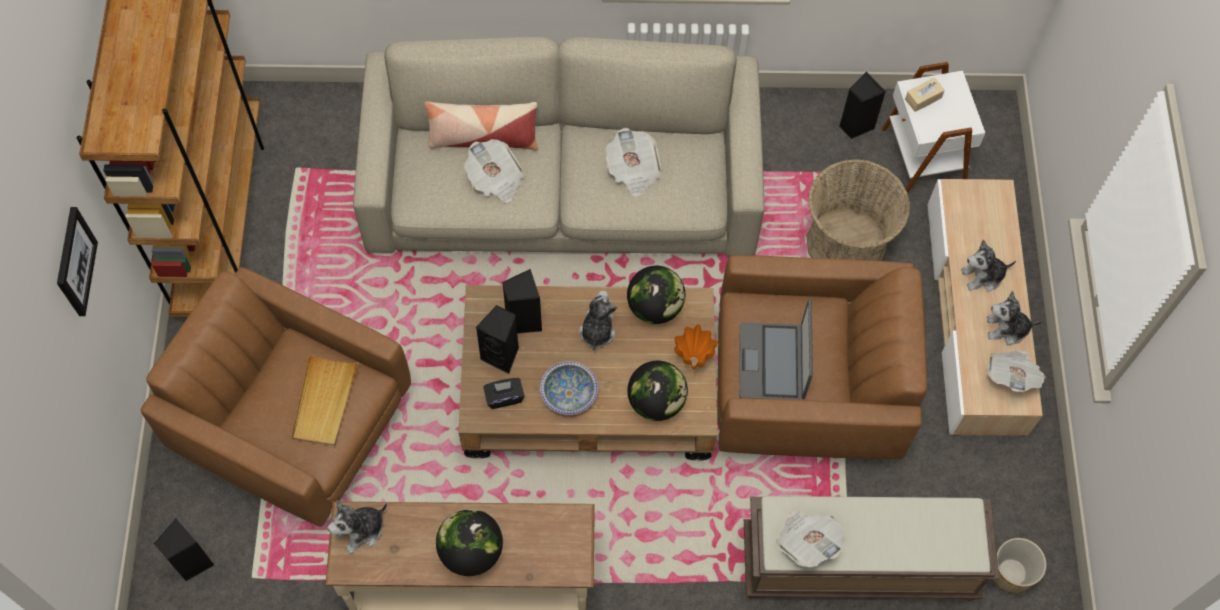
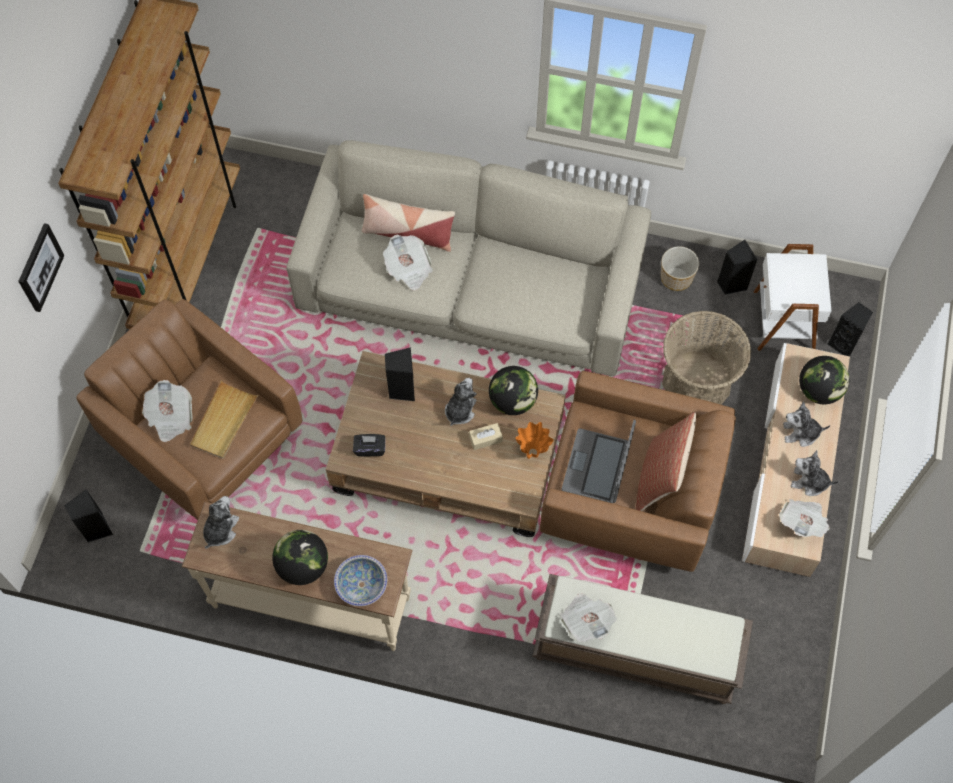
camera: 15 degrees right, 0 degrees up
(361, 530) = (220, 529): plush toy -> plush toy turned 135 degrees clockwise
(502, 355) = (377, 414): black speaker -> black speaker (844, 344)
(569, 393) = (423, 456): bowl -> bowl (361, 584)
(633, 170) = (524, 284): newspaper -> newspaper (170, 417)
(656, 401) = (493, 479): globe -> globe (818, 390)
(846, 360) = (660, 478): none -> pillow
(923, 98) = (785, 272): beige tissue box -> beige tissue box (485, 439)
(1011, 572) = (764, 688): planter -> planter (676, 277)

